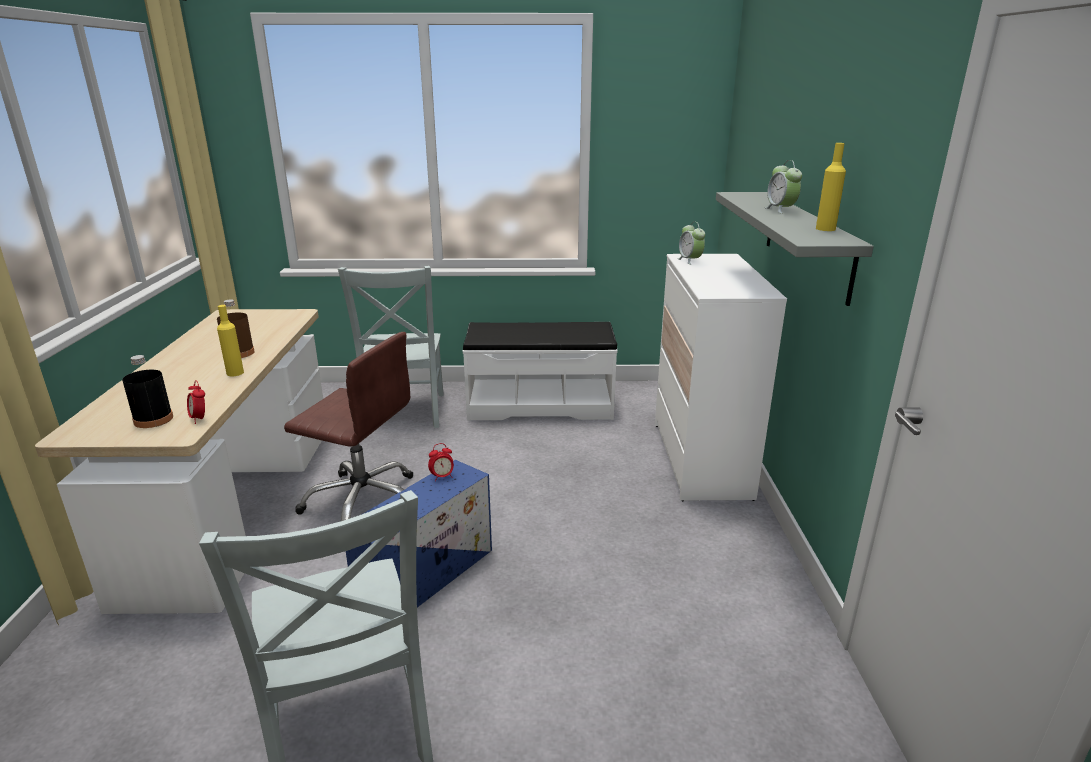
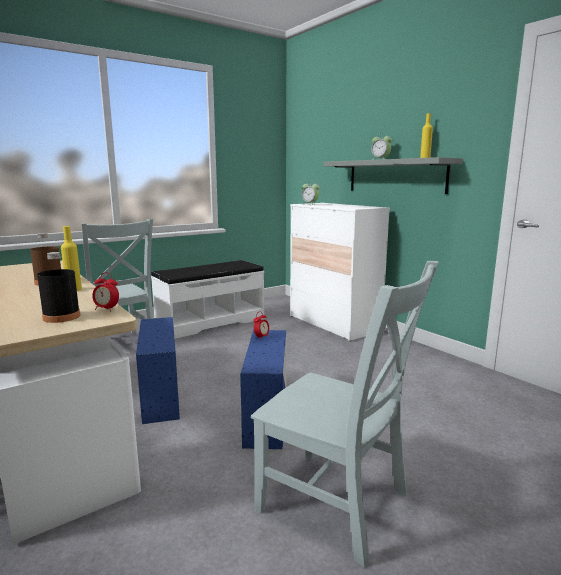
camera: 35 degrees left, 10 degrees down
(364, 502) = (161, 396): brown office chair -> blue storage box

